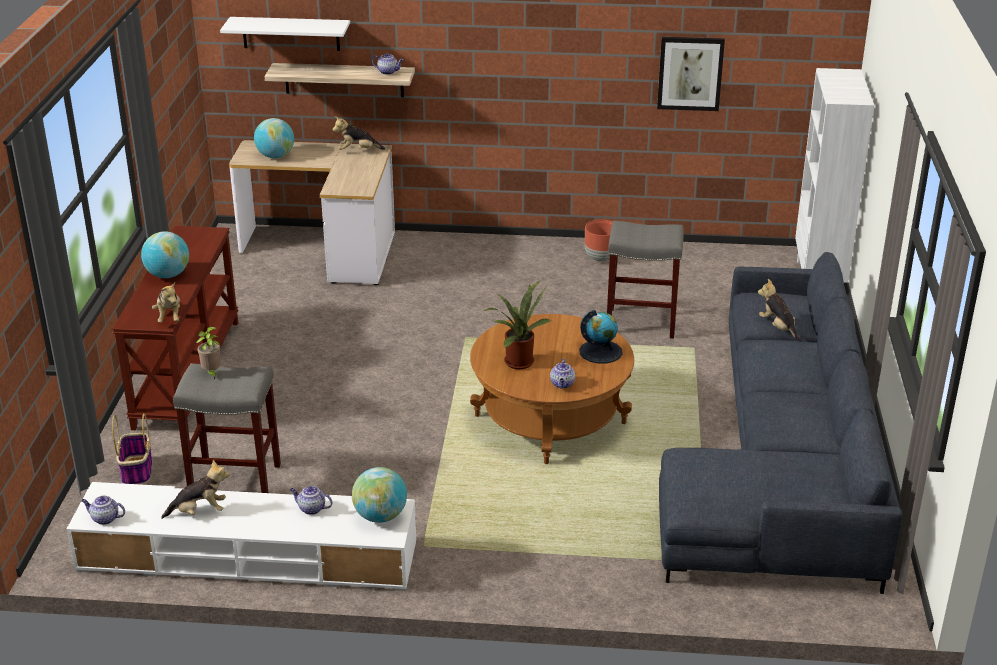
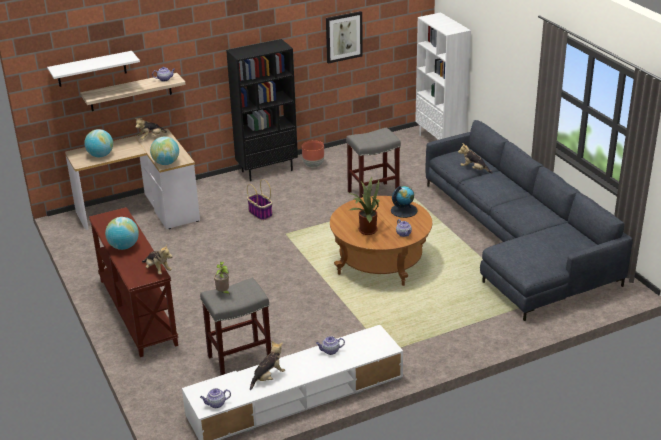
camera: 30 degrees left, 0 degrees up
(137, 471) = (173, 378): basket -> basket (261, 213)
(380, 516) = (372, 340): globe -> globe (166, 163)
(532, 247) = (267, 170): none -> black bookcase

